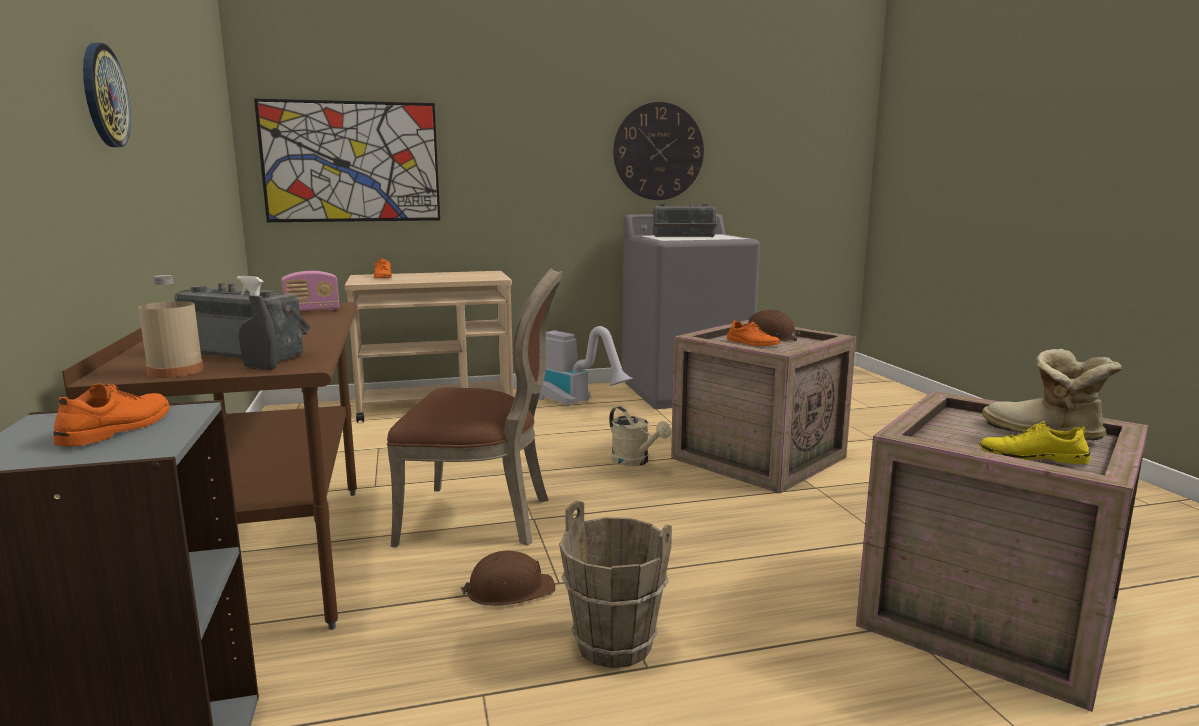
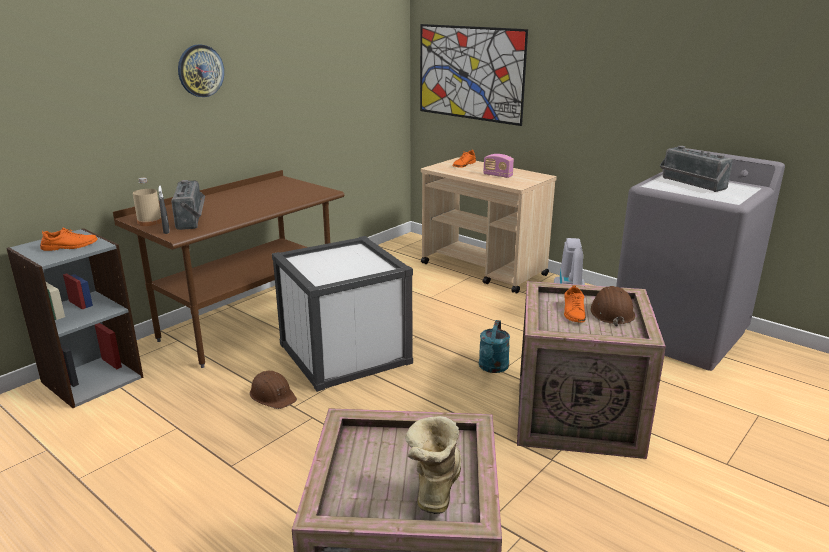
camera: 55 degrees right, 10 degrees up
(312, 310) = (304, 194): radio -> radio (497, 175)
(483, 518) = (344, 353): brown chair -> white storage box
(614, 645) = (244, 448): brown bucket -> none
(635, 461) = (492, 368): beige watering can -> turquoise watering can
(658, 151) = (727, 85): wall clock -> none
(1032, 457) = (363, 485): yellow shoe -> none

